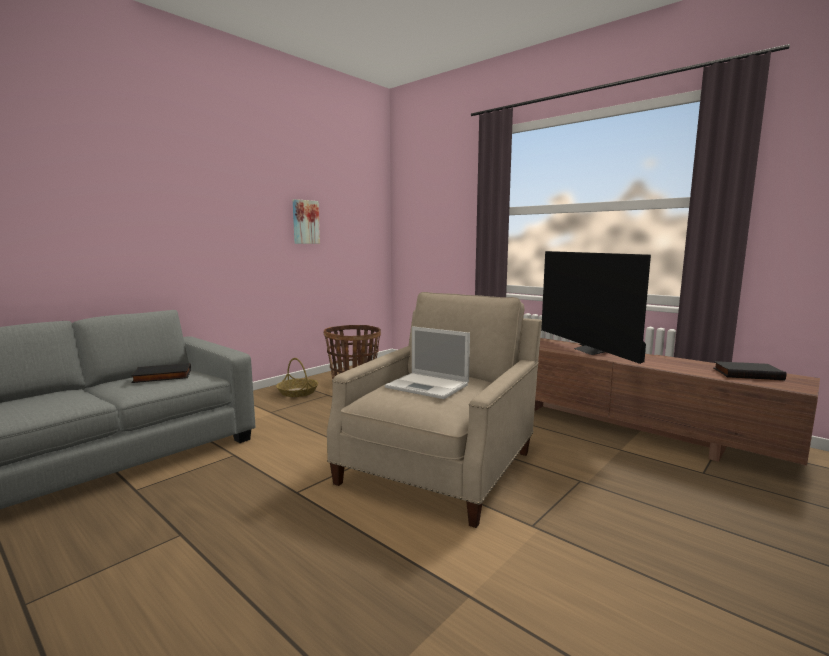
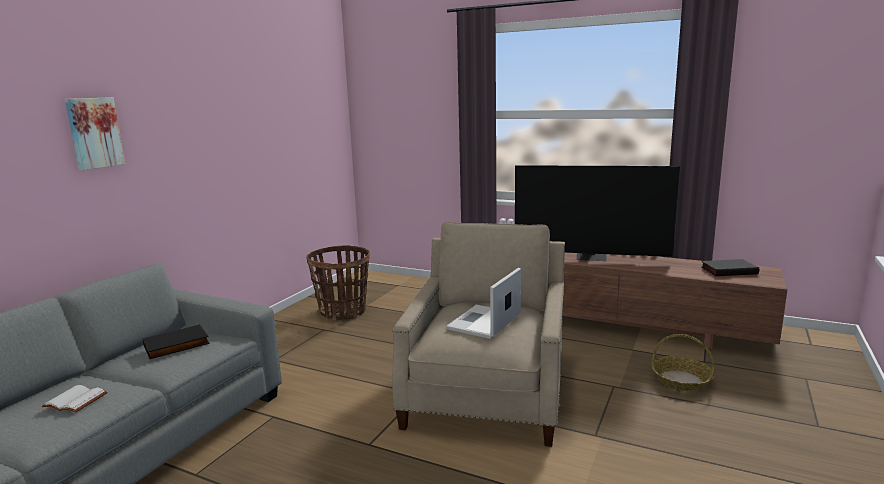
camera: 15 degrees left, 5 degrees up
(43, 403) = (74, 401): none -> white book
(298, 392) = (287, 331): basket -> basket (681, 380)
(305, 222) = (268, 135): picture -> picture (94, 133)
(429, 386) = (483, 323): laptop -> laptop turned 105 degrees clockwise
(591, 351) = (591, 257): television -> television turned 45 degrees counterclockwise

